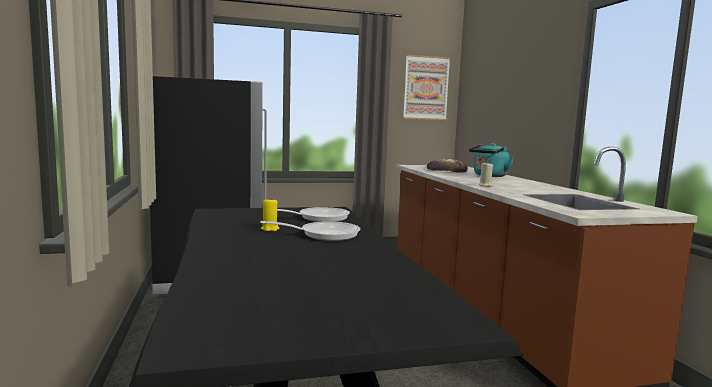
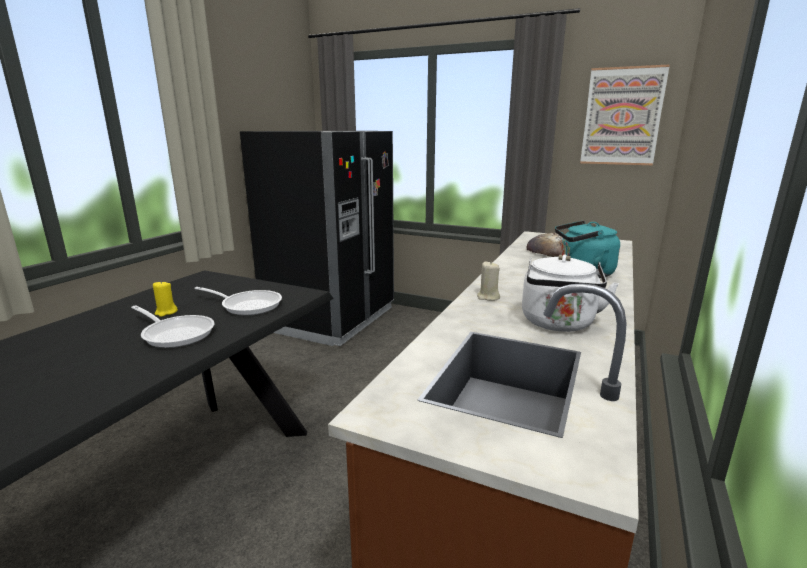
camera: 40 degrees right, 10 degrees up
(542, 189) = (558, 324): none -> white kettle

